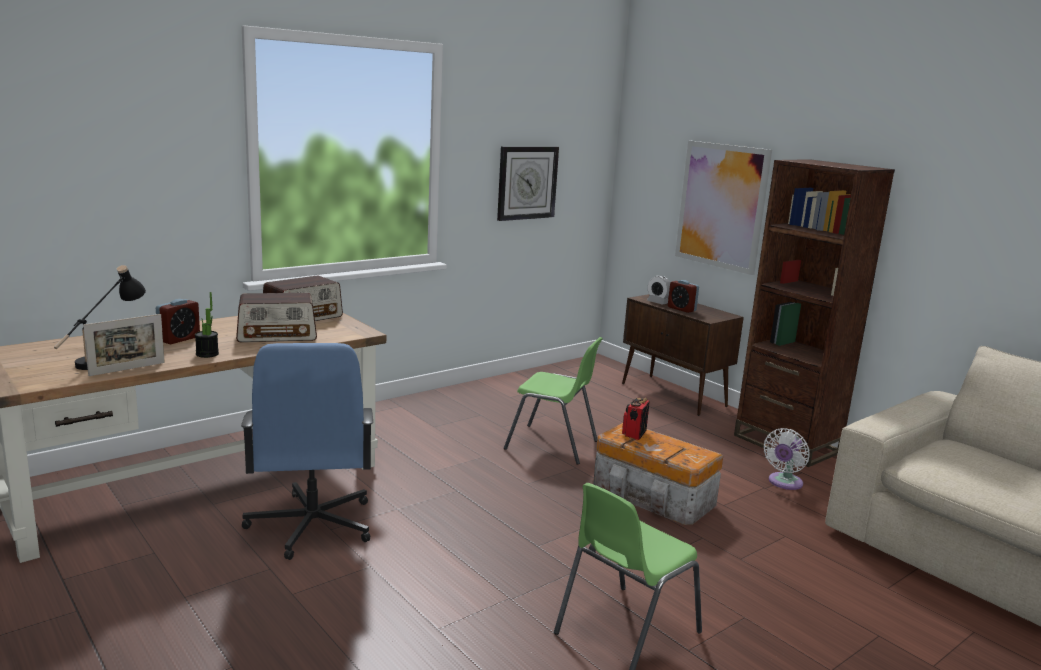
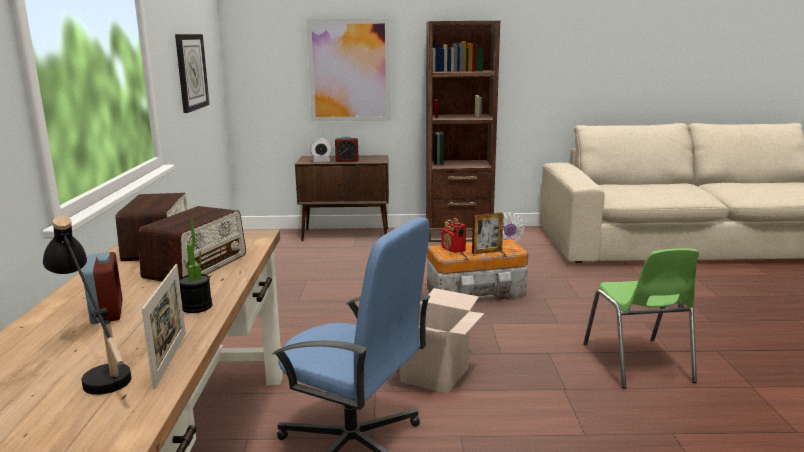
camera: 50 degrees left, 0 degrees up
(454, 525) = (434, 375): none -> cardboard box
(553, 445) = (358, 295): green chair -> none
(656, 450) = (487, 252): none -> picture frame

